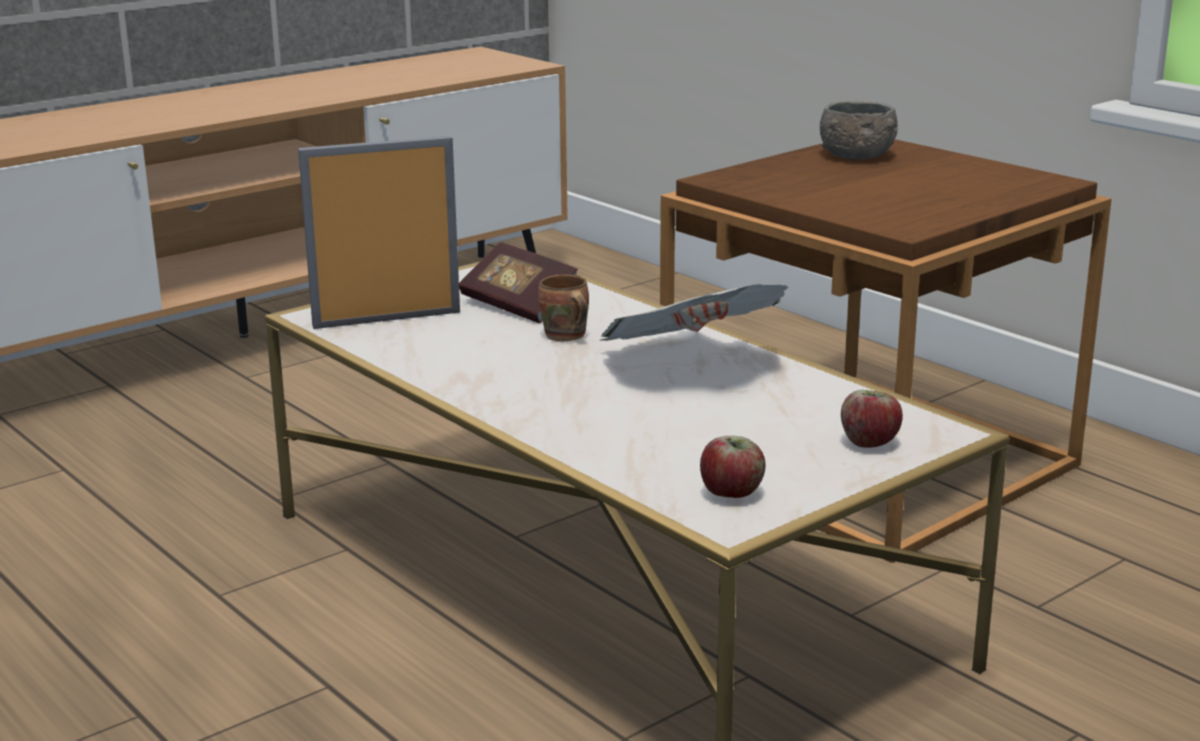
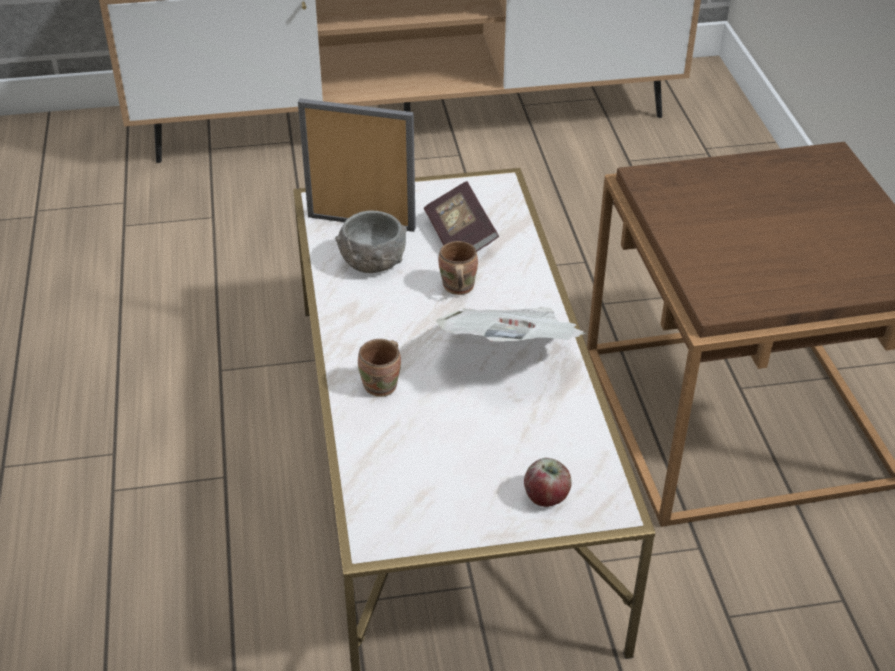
camera: 30 degrees right, 20 degrees up
(578, 418) = (383, 385): none -> brown mug
(732, 494) = (404, 510): apple -> none
(857, 155) = (796, 178): grey bowl -> grey bowl (373, 262)

